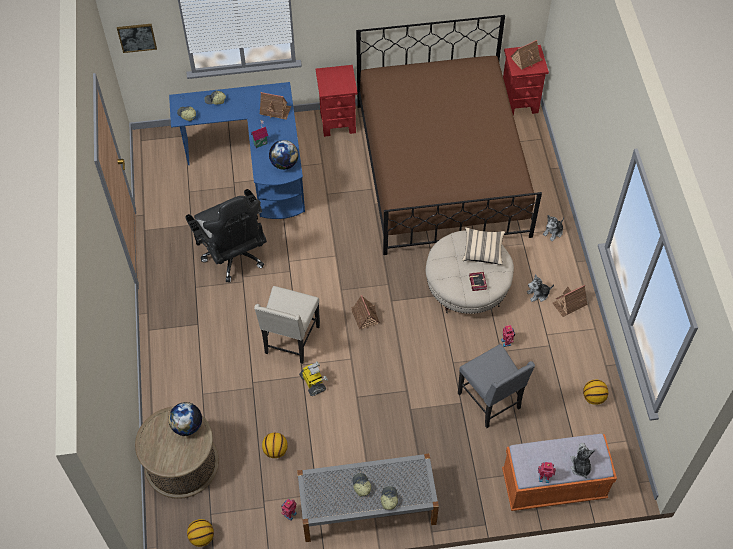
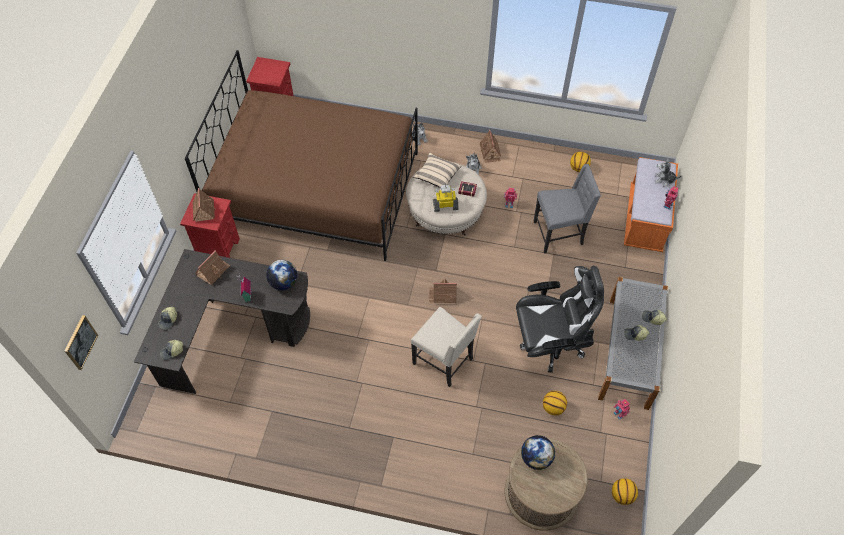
camera: 70 degrees left, 0 degrees up
(232, 252) = (324, 383): black office chair -> black office chair (548, 344)
(255, 164) = (229, 332): blue desk -> black desk
(313, 383) = (495, 356): toy robot -> toy robot (445, 205)
(526, 59) = (268, 71): toy house -> toy house (204, 210)

